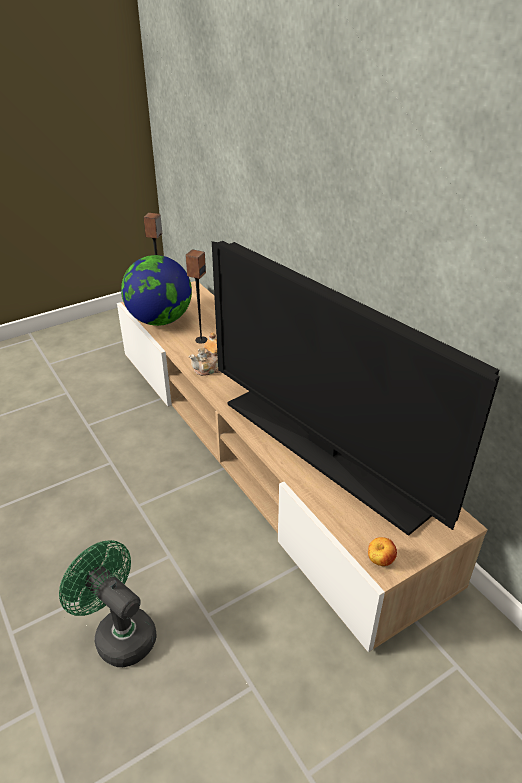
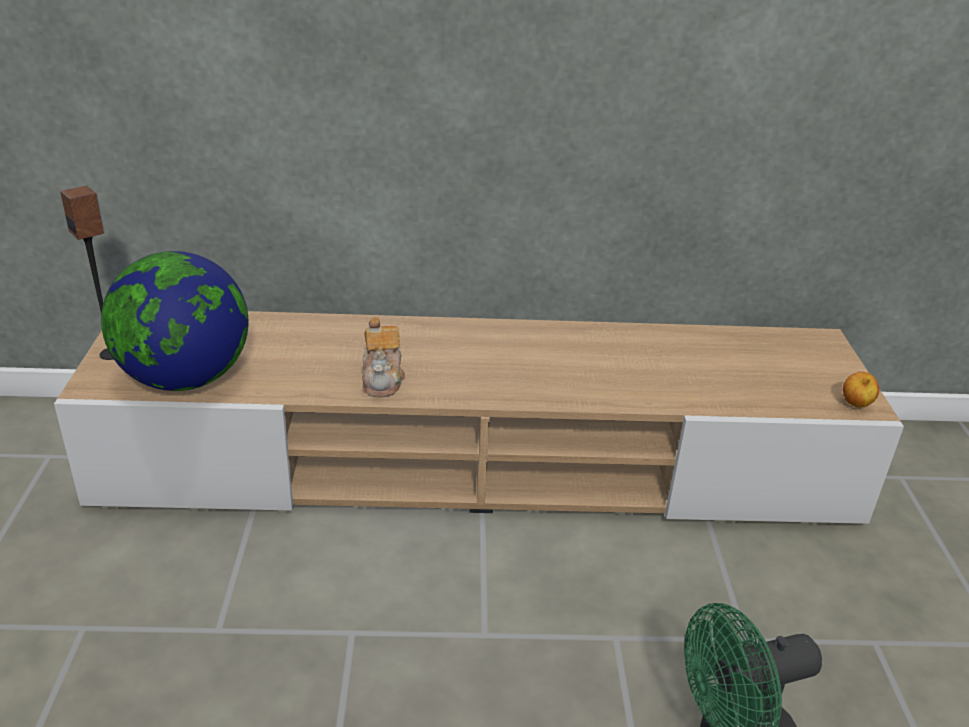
camera: 60 degrees left, 5 degrees down
(201, 340) = (298, 363): speaker -> none
(324, 453) = (656, 368): television -> none

